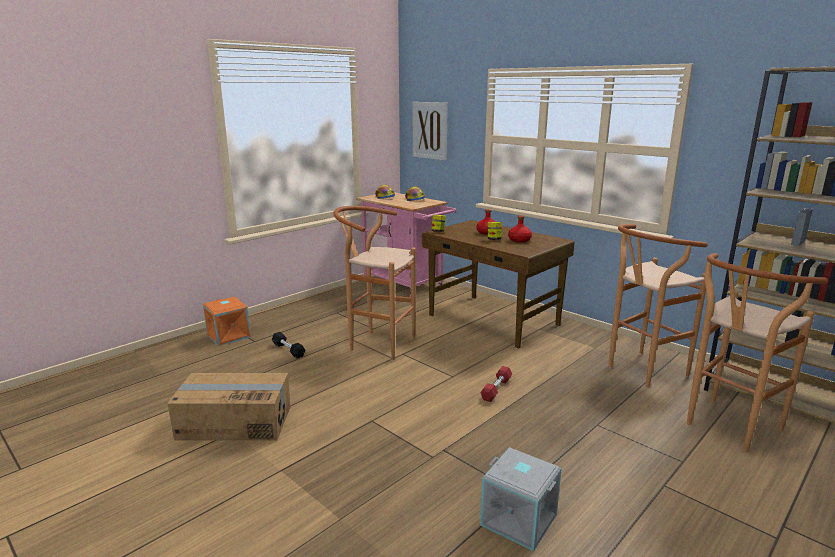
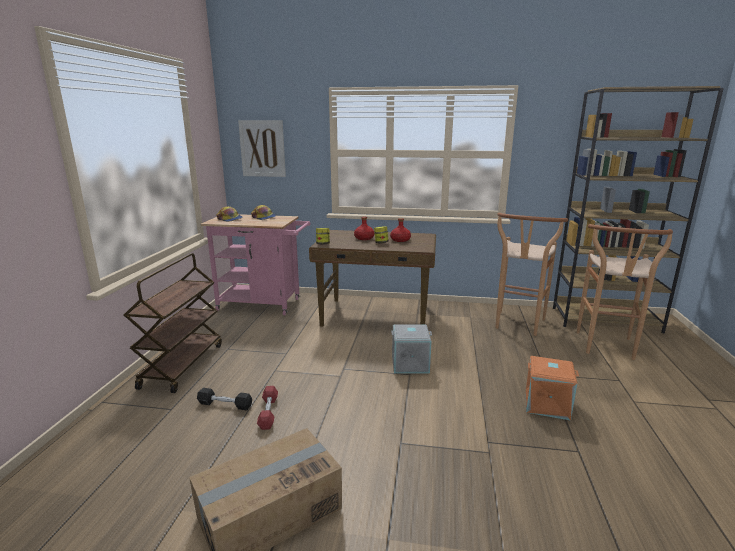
camera: 35 degrees left, 0 degrees up
(229, 336) = (129, 414): orange storage box -> orange storage box (547, 404)
(294, 315) = (182, 365): none -> brown cart
(376, 343) = (307, 367): brown stool -> none
(496, 389) = (454, 373): red dumbbell -> red dumbbell (268, 412)
(519, 519) = (607, 472): grey storage box -> grey storage box (410, 363)

